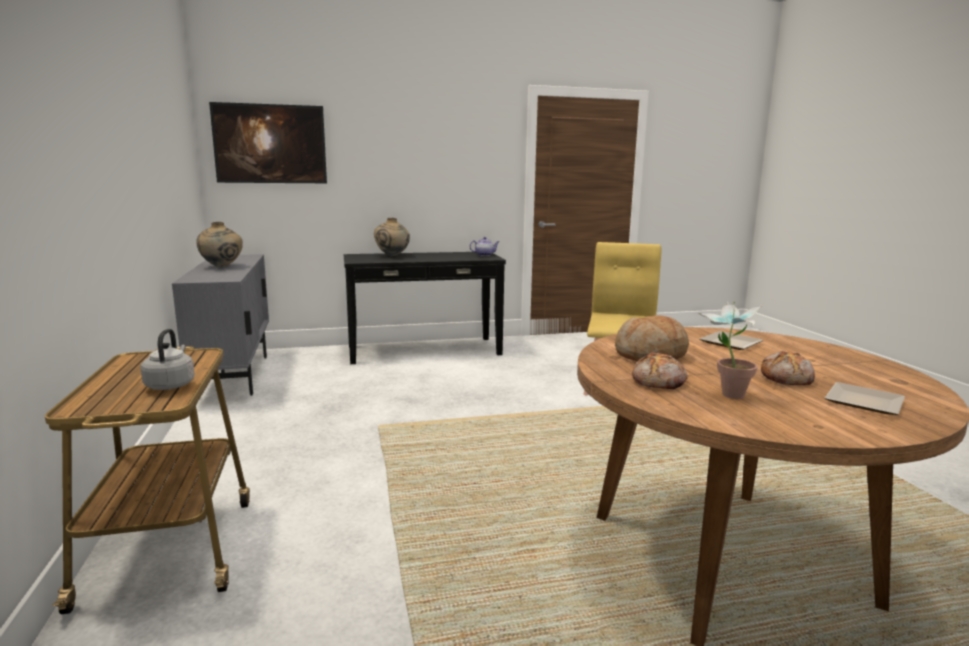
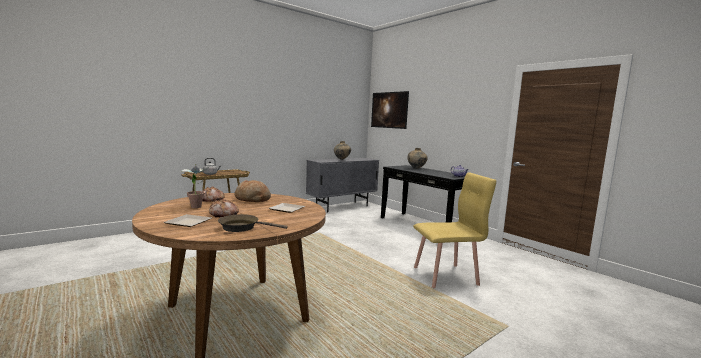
camera: 65 degrees right, 5 degrees down
(865, 372) = (242, 227): none -> brown frying pan

